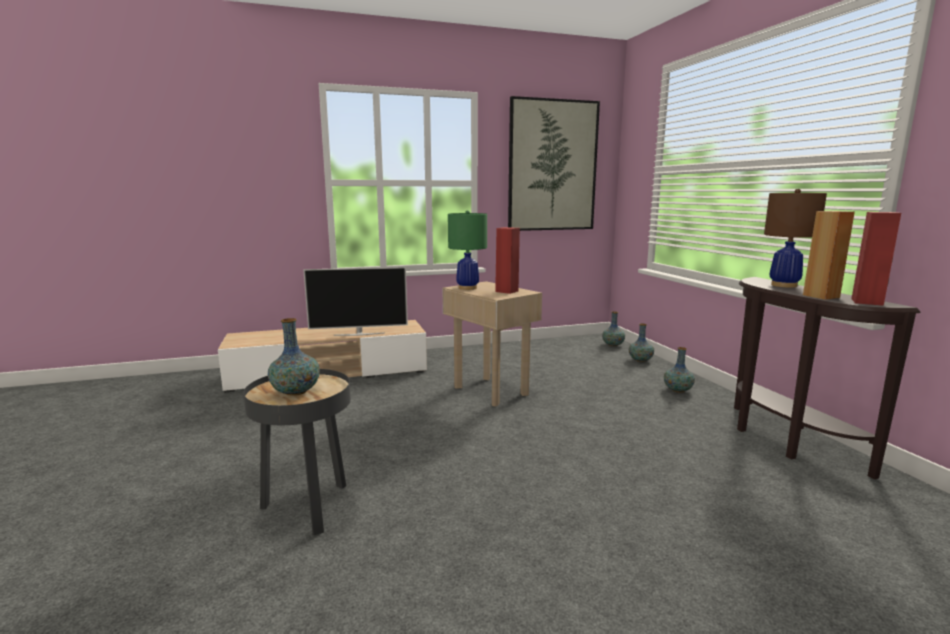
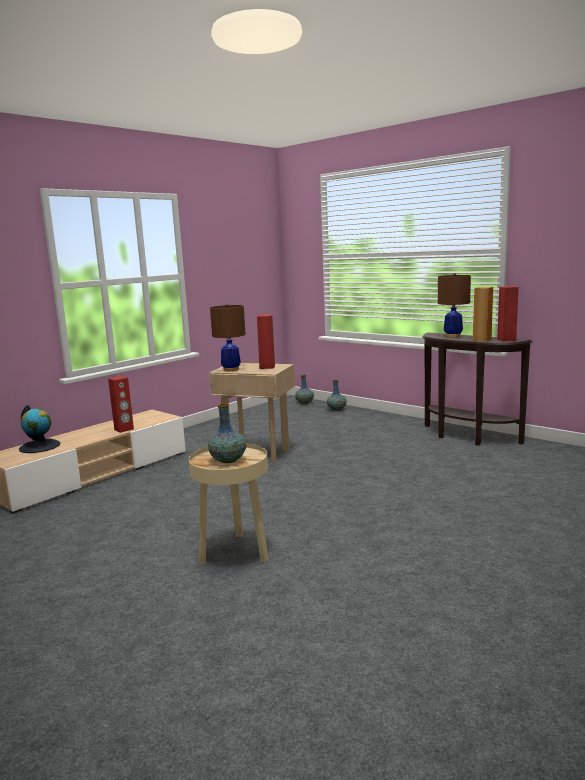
camera: 30 degrees left, 0 degrees up
(276, 334) = (40, 446): none -> globe
(308, 507) = (234, 552): black side table -> beige side table
(359, 334) = (124, 429): television -> red speaker
(467, 288) = (231, 369): green table lamp -> brown table lamp
(552, 166) = (238, 256): picture -> none
(678, 390) = (382, 423): vase -> none

